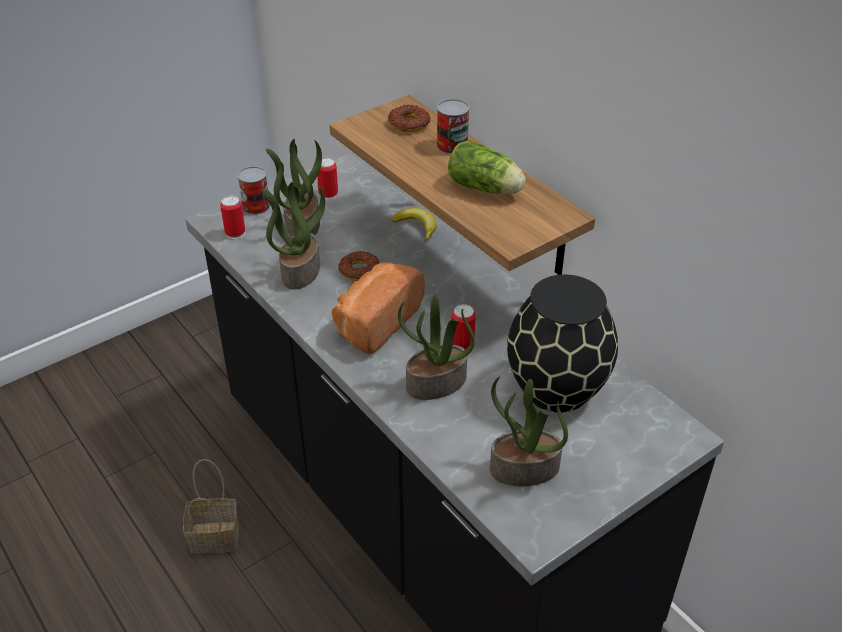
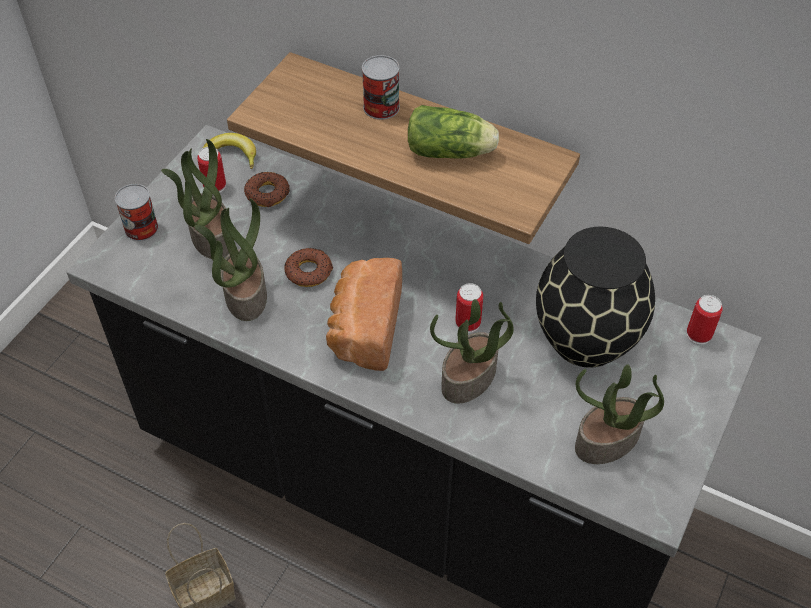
camera: 25 degrees left, 10 degrees up
(235, 233) = (139, 272): can -> can (698, 334)
(409, 124) = (316, 92): donut -> donut (267, 193)
(416, 227) = (337, 197): banana -> banana (232, 154)

